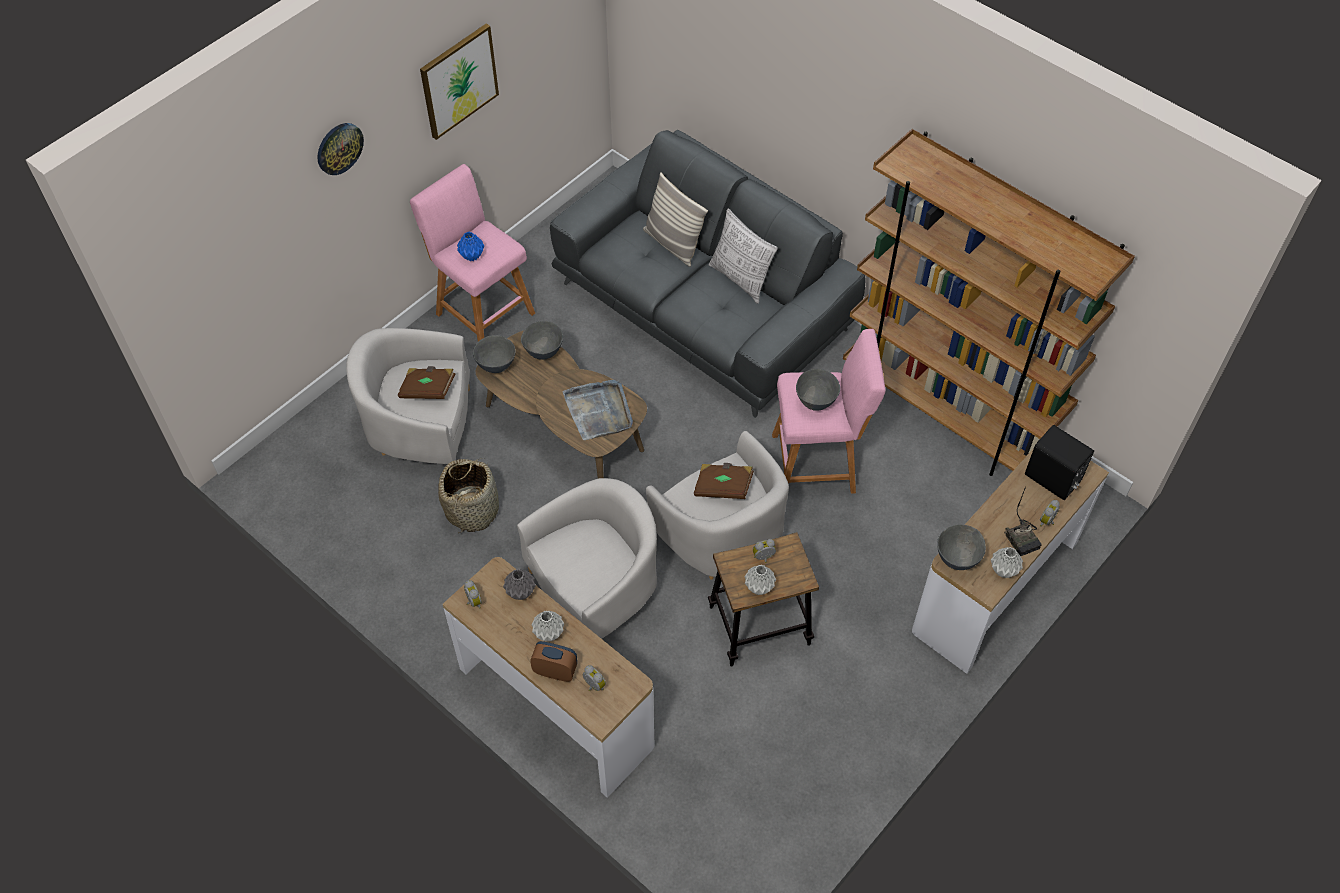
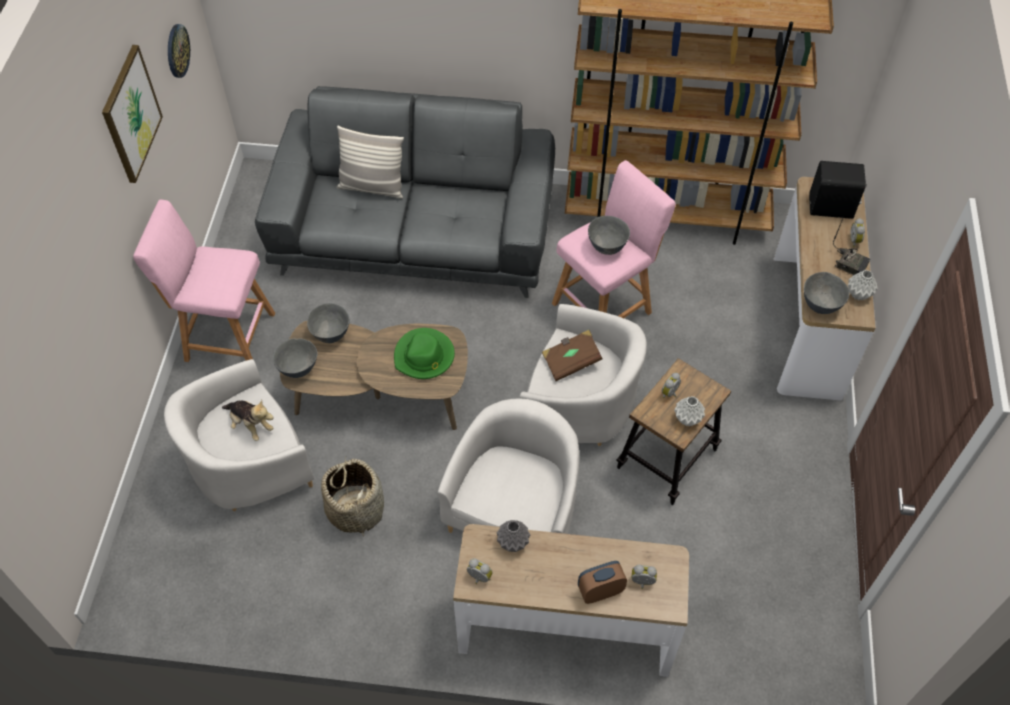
camera: 35 degrees left, 0 degrees up
(339, 148) = (70, 225): wall clock -> wall clock (177, 50)
(428, 390) = (250, 425): brown book -> plush toy
(472, 256) = (214, 282): blue vase -> none
(548, 633) = (567, 563): grey vase -> none
(599, 411) = (424, 356): grey tray -> green hat
(740, 279) = (451, 187): pillow -> none

